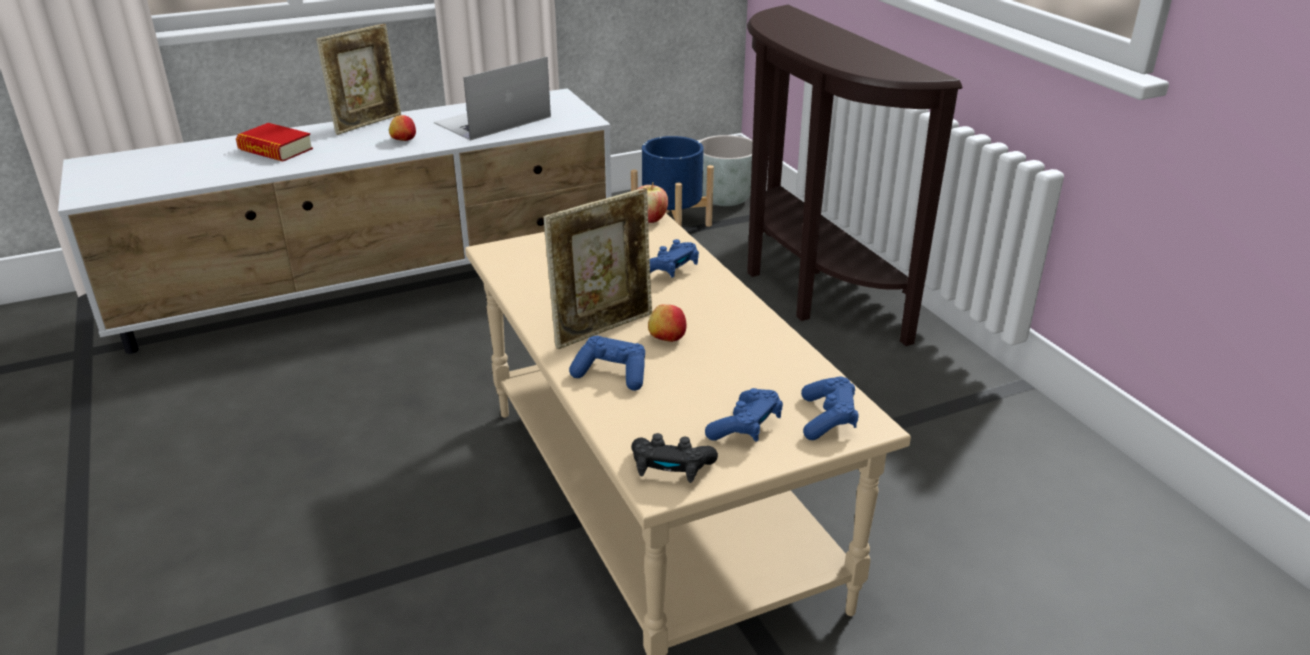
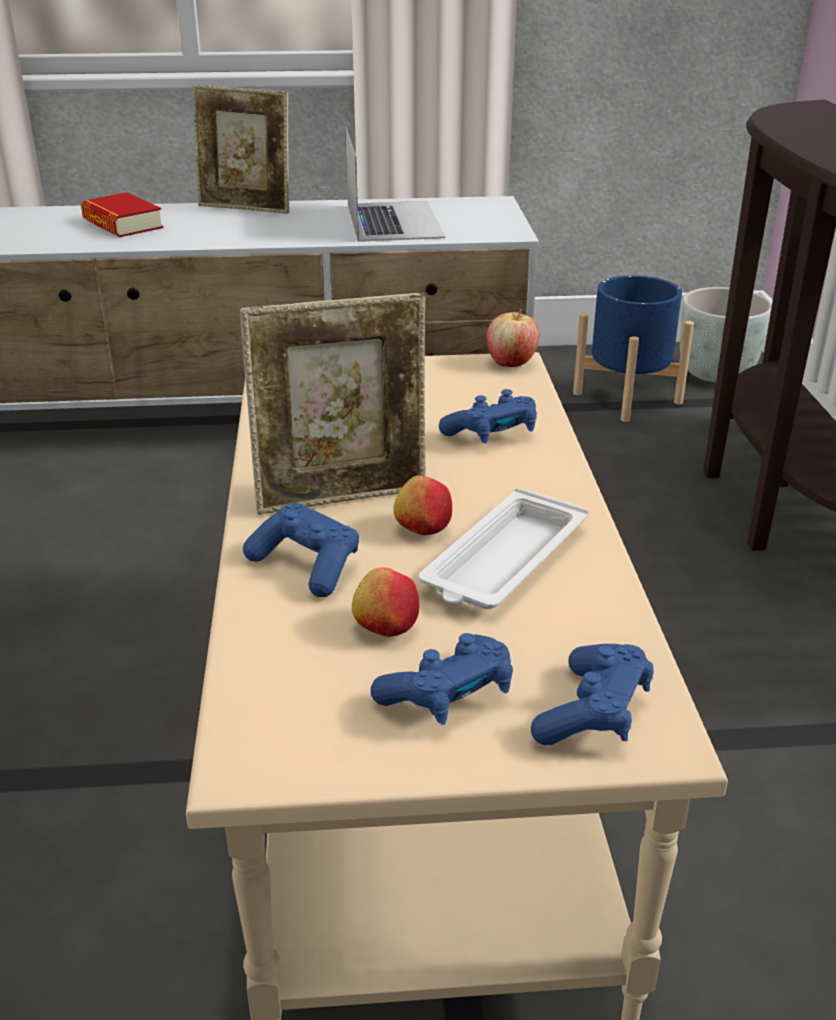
camera: 20 degrees right, 0 degrees up
(367, 123) = (246, 208): picture frame -> picture frame turned 45 degrees clockwise
(403, 140) = (271, 230): apple -> apple (386, 626)
(492, 120) = (393, 220): laptop -> laptop turned 105 degrees clockwise
(670, 470) = (284, 738): black game controller -> none
(728, 348) = (503, 561): none -> white tray

